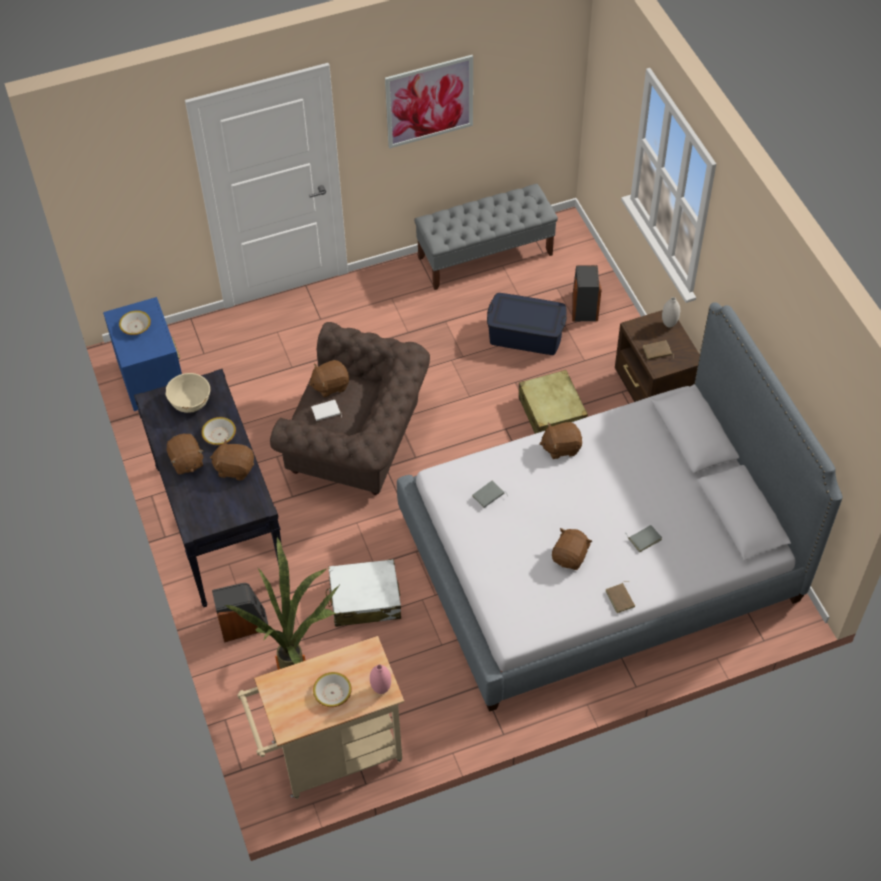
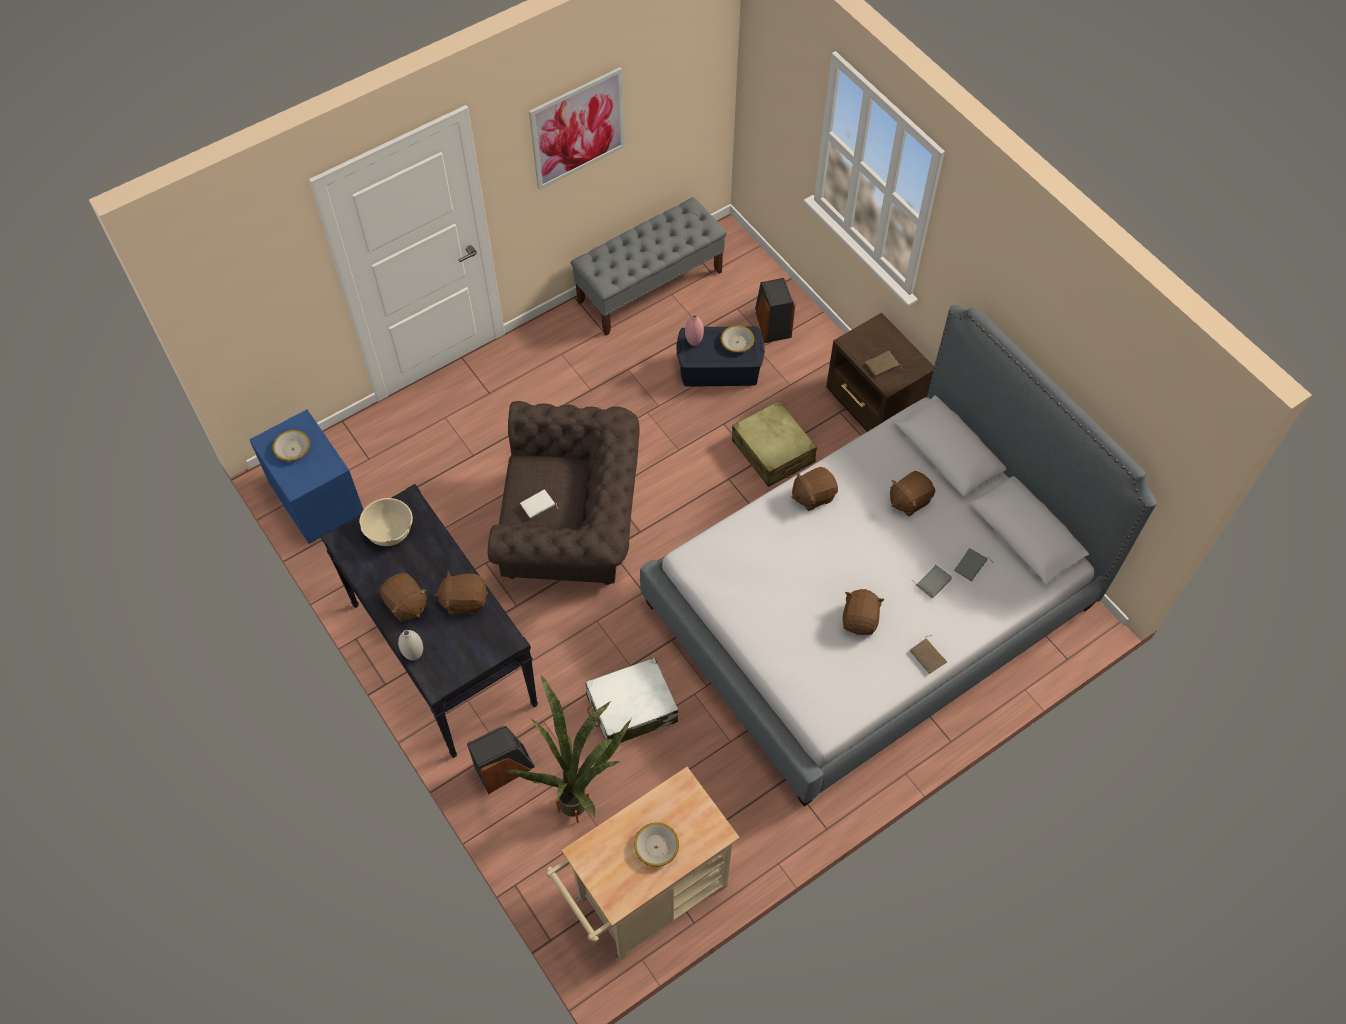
camera: 15 degrees left, 5 degrees up
(219, 434) = (435, 564): bowl -> bowl (737, 342)
(330, 385) = (534, 473): brown plush toy -> brown plush toy (909, 500)
(381, 689) = (710, 829): pink vase -> pink vase (694, 342)
(488, 496) = (751, 568): grey book -> grey book (971, 566)
(669, 324) = (885, 332): white vase -> white vase (414, 655)

